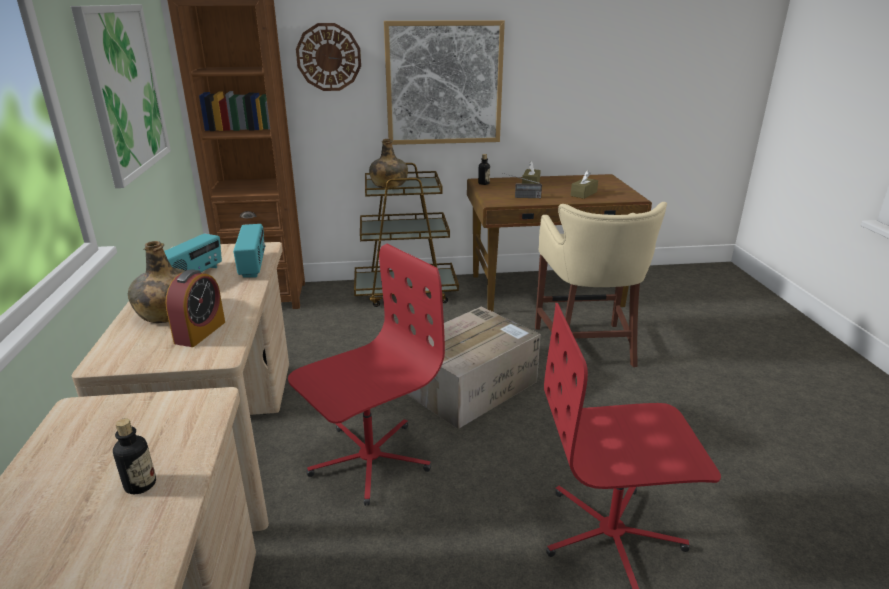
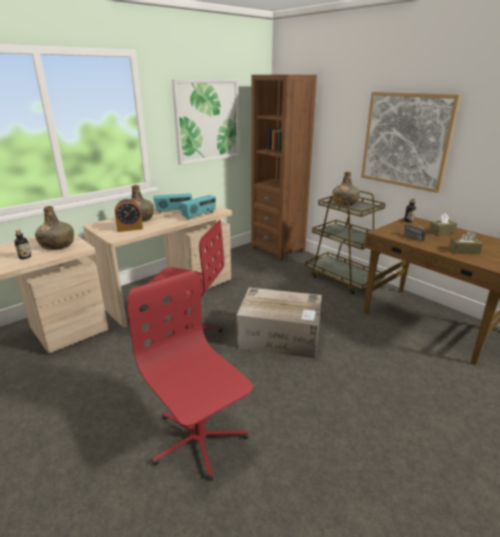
camera: 55 degrees right, 0 degrees up
(145, 428) = (57, 245): none -> green bottle
(329, 57) = (339, 114): wall clock -> none
(586, 347) = (385, 365): beige stool -> none

